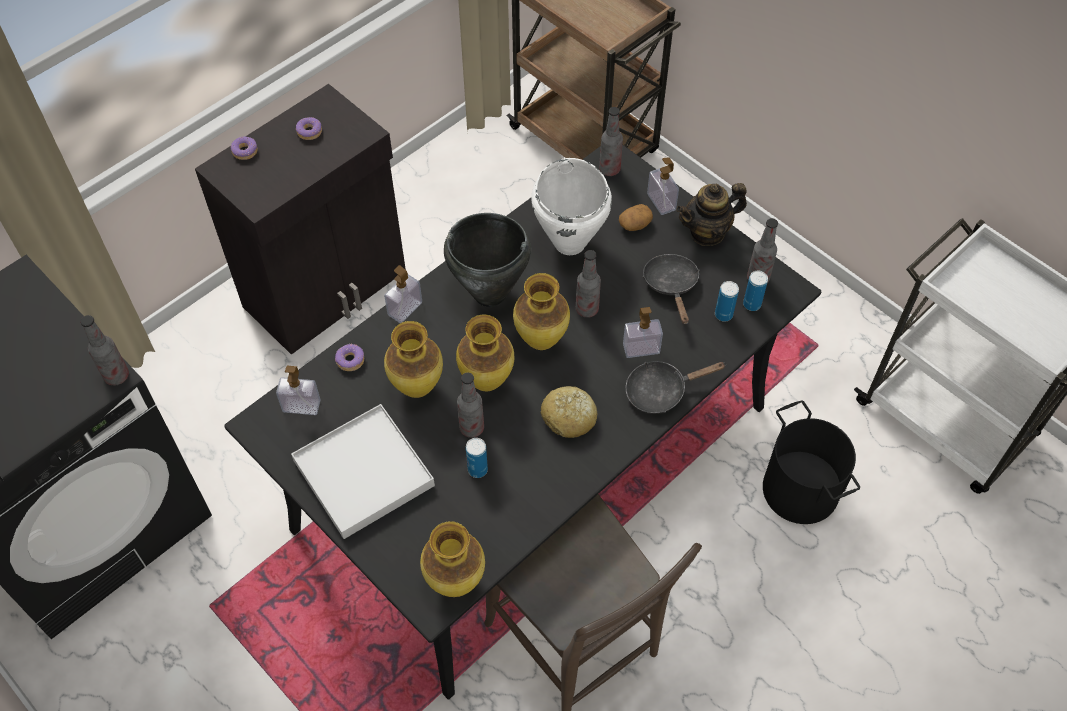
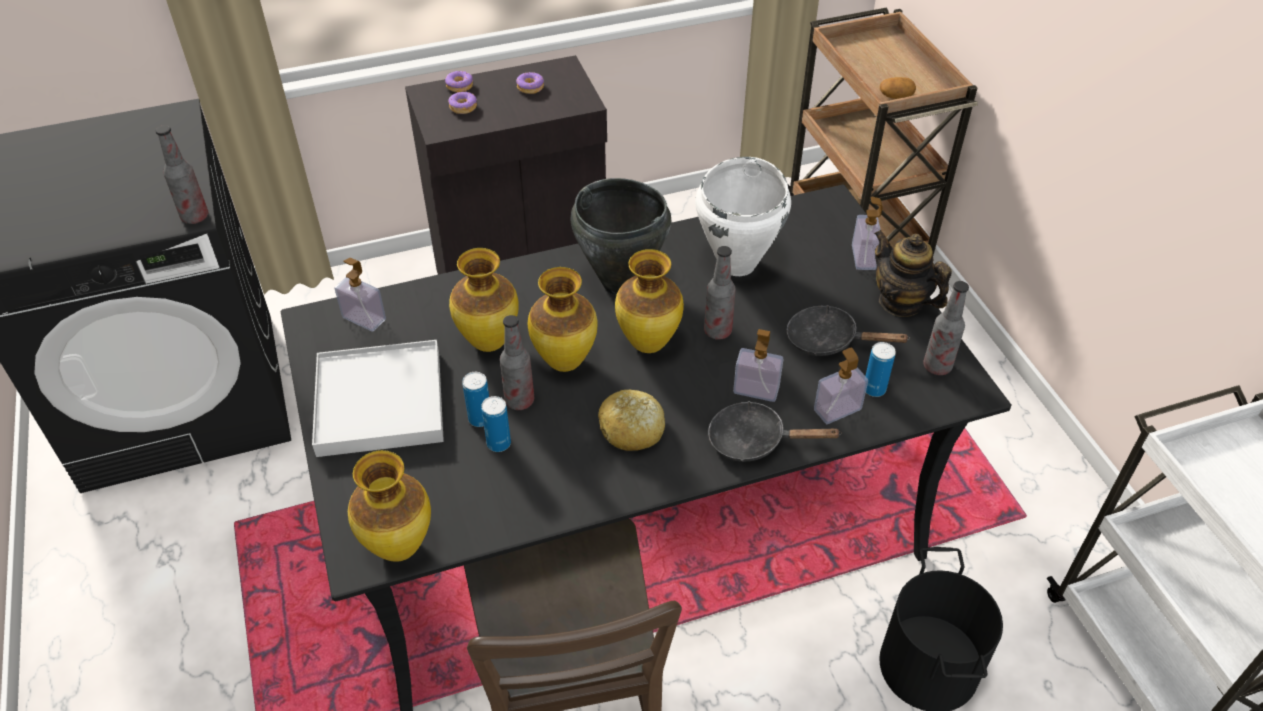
camera: 25 degrees right, 10 degrees down
(350, 360) = (439, 295): donut -> donut (463, 107)
(405, 309) = (525, 267): soap dispenser -> soap dispenser (837, 410)
(609, 169) = (822, 211): bottle -> none
(635, 224) = (821, 269): potato -> potato (895, 96)
(671, 286) = (828, 340): black frying pan -> black frying pan turned 90 degrees counterclockwise
(707, 232) = (901, 302): teapot -> teapot turned 45 degrees clockwise
(752, 304) = (915, 390): can -> can (480, 419)

